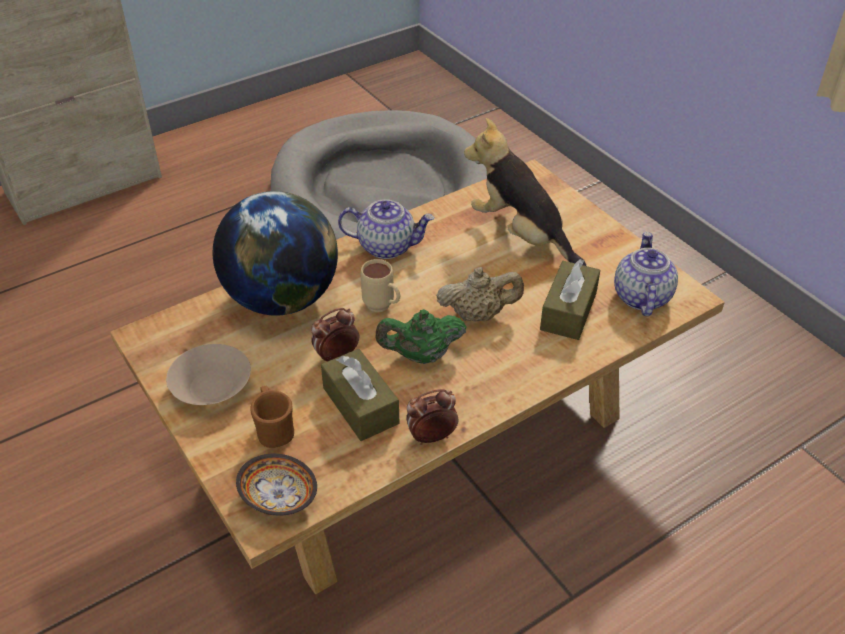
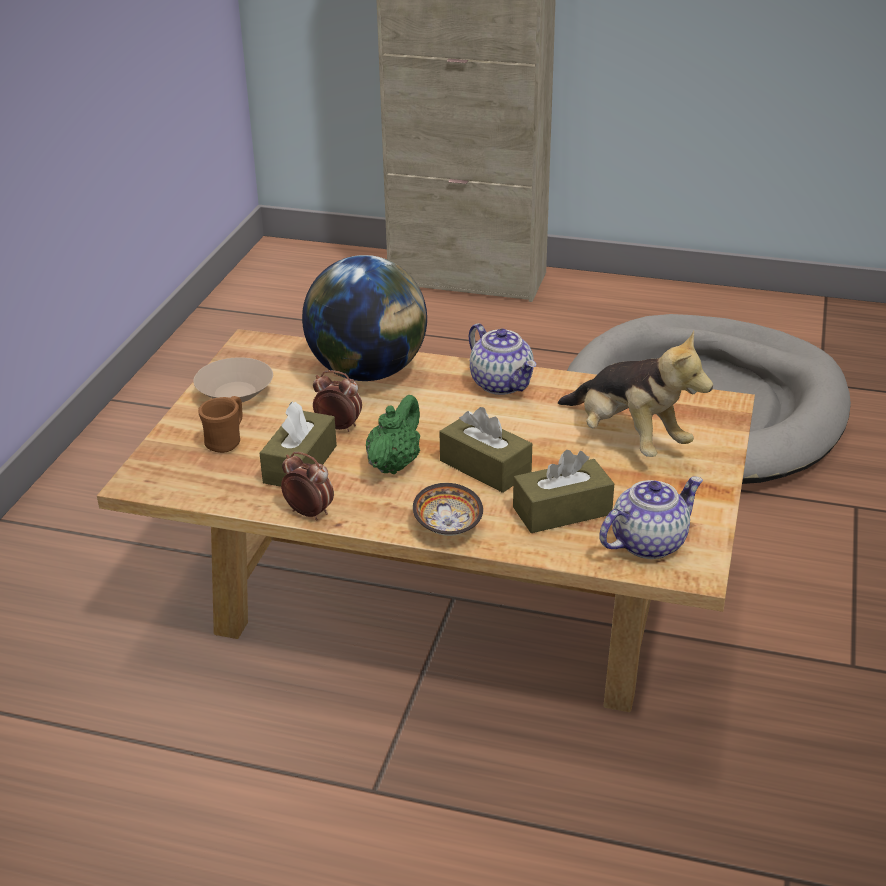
camera: 50 degrees right, 10 degrees down
(278, 495) = (166, 476): bowl -> bowl (449, 525)
(383, 308) = (424, 419): beige mug -> none
(421, 355) = (394, 464): green teapot -> green teapot turned 75 degrees clockwise
(478, 315) = (485, 467): beige teapot -> brown tissue box
(521, 235) = (627, 439): plush toy -> plush toy turned 135 degrees clockwise

